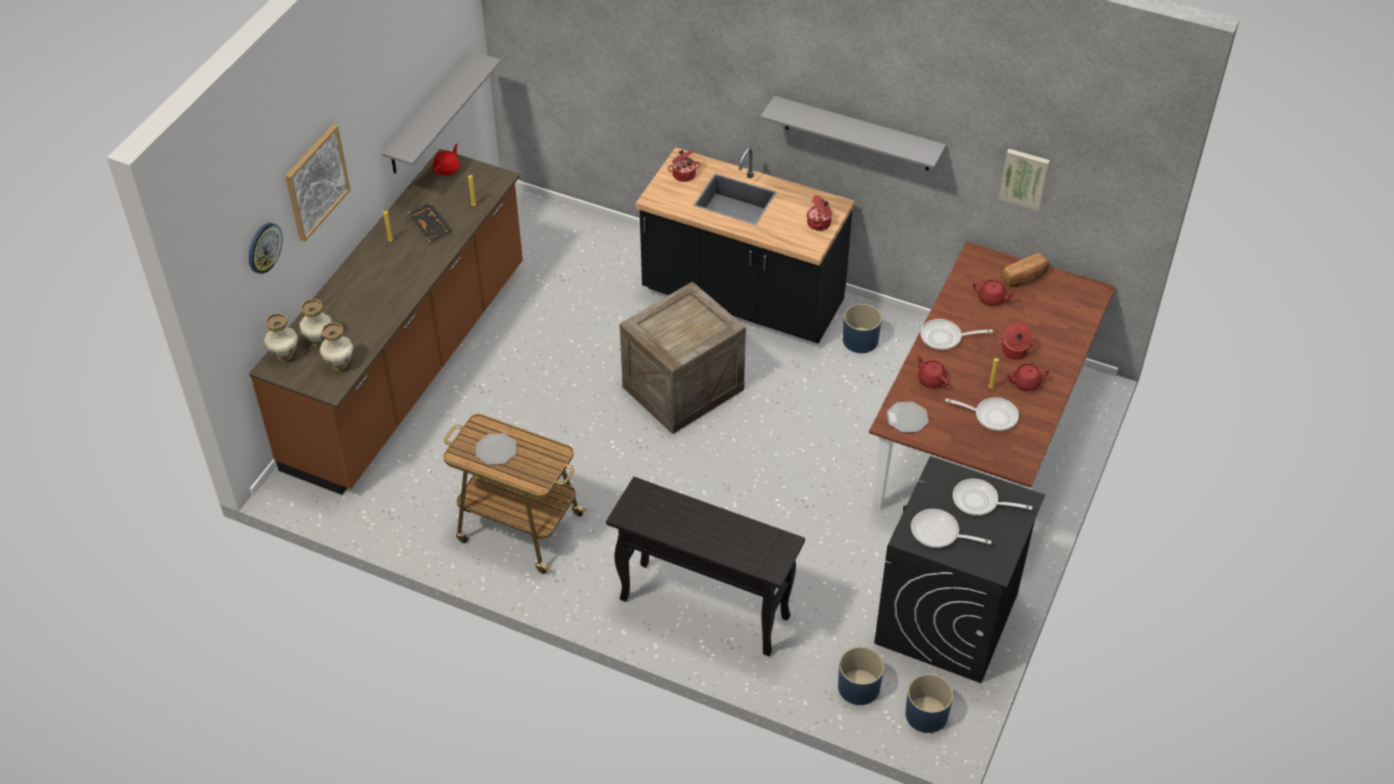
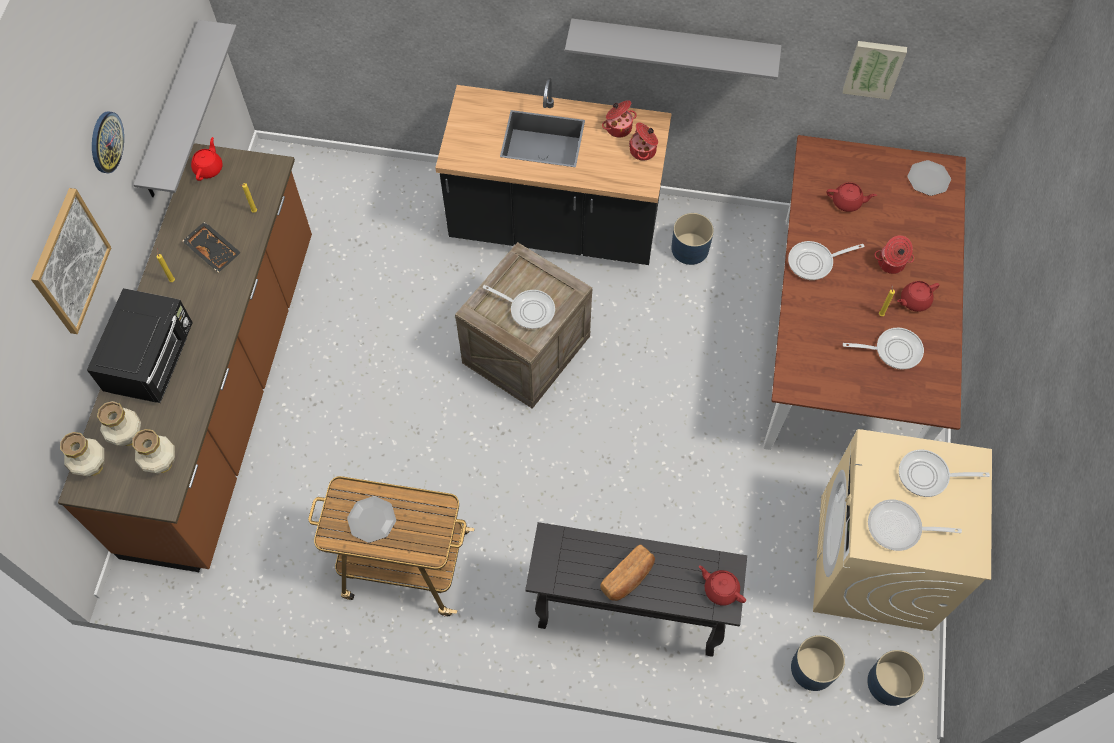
camera: 15 degrees left, 15 degrees up
(264, 247) = (31, 370): wall clock -> wall clock (106, 142)
(356, 292) = (153, 360): none -> black microwave
(684, 174) = (477, 118): cooking pot -> cooking pot (618, 127)
(684, 332) = (528, 310): none -> frying pan
(907, 418) = (807, 374): plate -> plate (928, 179)
(931, 379) = (816, 319): red teapot -> red teapot (720, 589)
(946, 619) = (875, 563): black washing machine -> beige washing machine
(1025, 278) = (872, 168): bread -> bread (628, 578)

